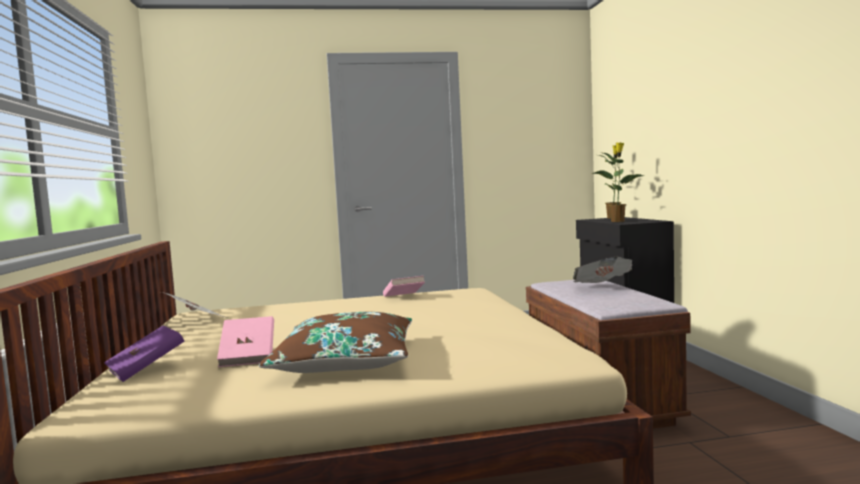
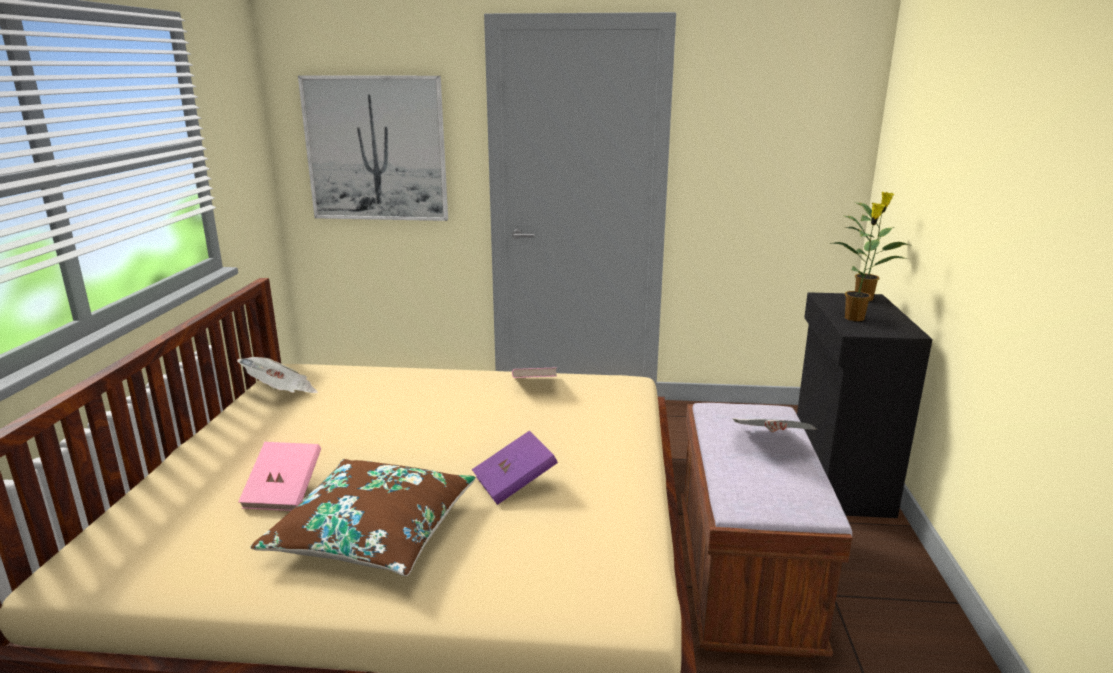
camera: 15 degrees right, 15 degrees up
(146, 369) = (175, 492): purple book -> purple book (514, 483)
(244, 151) = (376, 149): none -> picture

